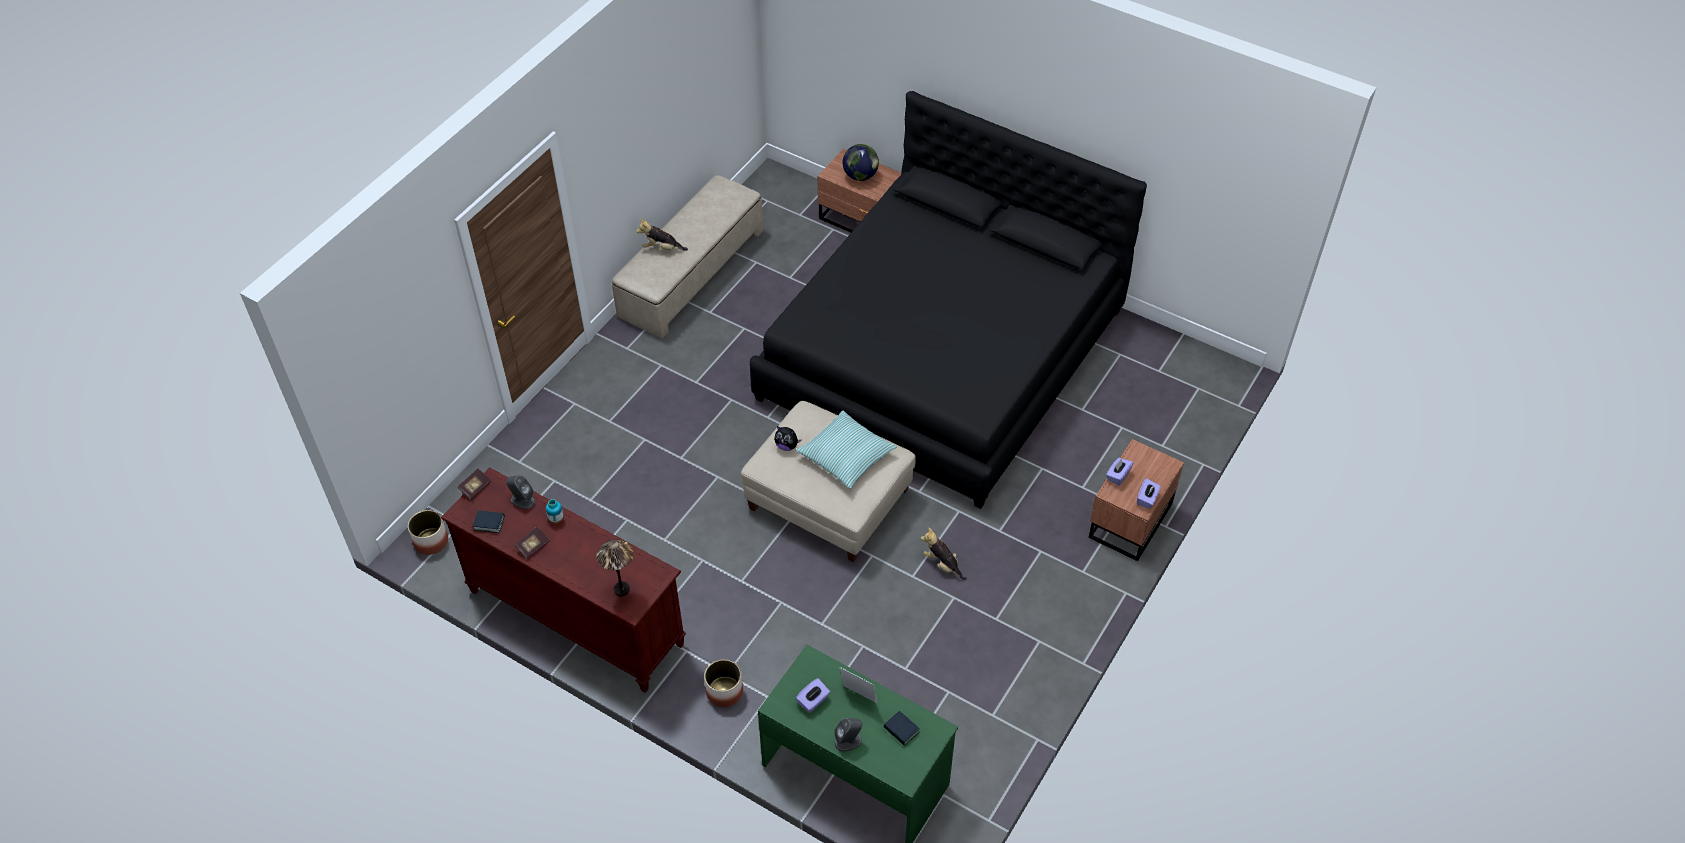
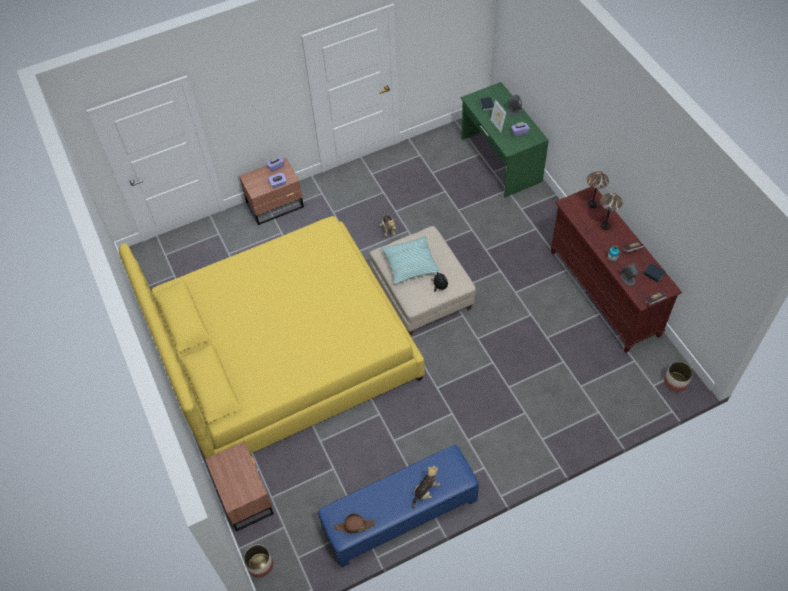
camera: 145 degrees left, 5 degrees up
(587, 564) = (605, 226): none -> table lamp
(662, 248) = (425, 491): plush toy -> plush toy turned 90 degrees counterclockwise
(692, 272) = (399, 514): beige bench -> blue bench
(714, 195) = (354, 526): none -> brown hat
(724, 691) = (542, 220): planter -> planter (260, 565)
(860, 176) = (237, 474): globe -> none
(941, 354) = (284, 351): black bed -> yellow bed

